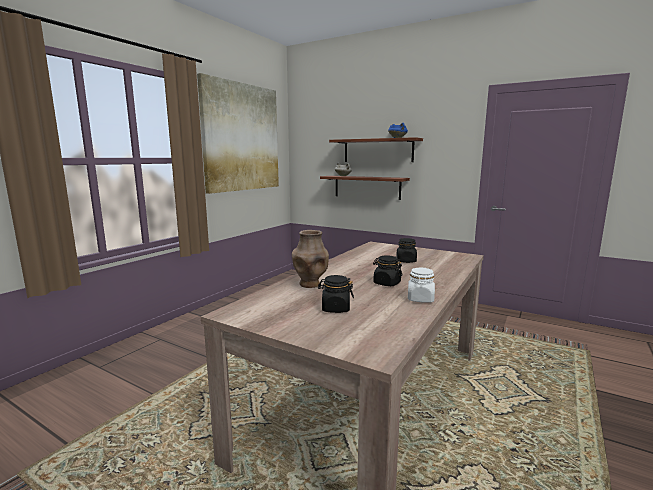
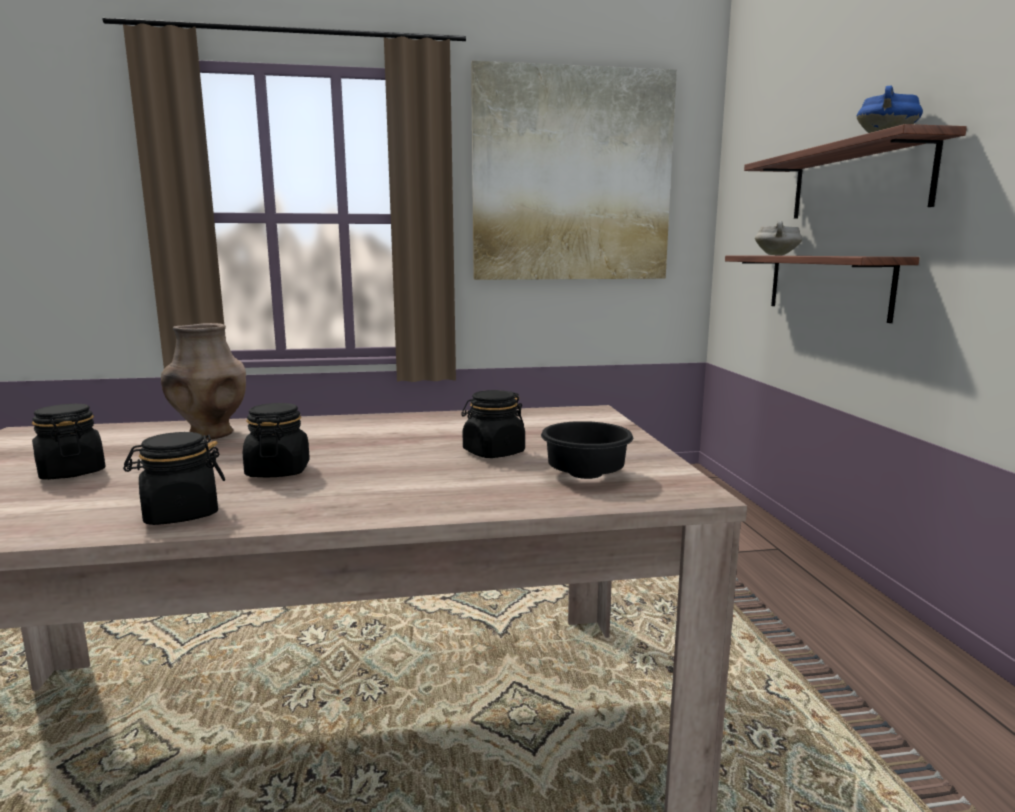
camera: 50 degrees right, 0 degrees up
(420, 299) = (180, 514): white jar -> black jar
(443, 258) = (588, 474): none -> black bowl

